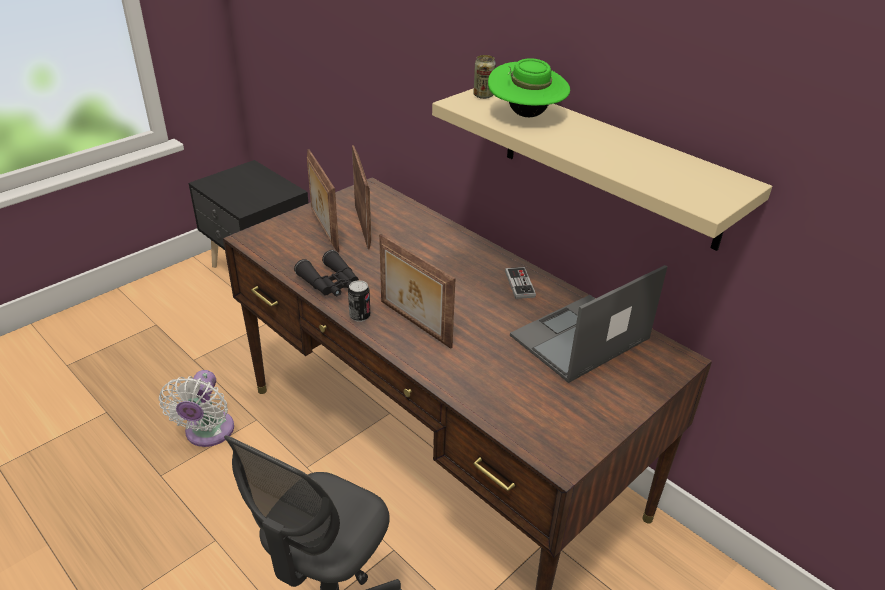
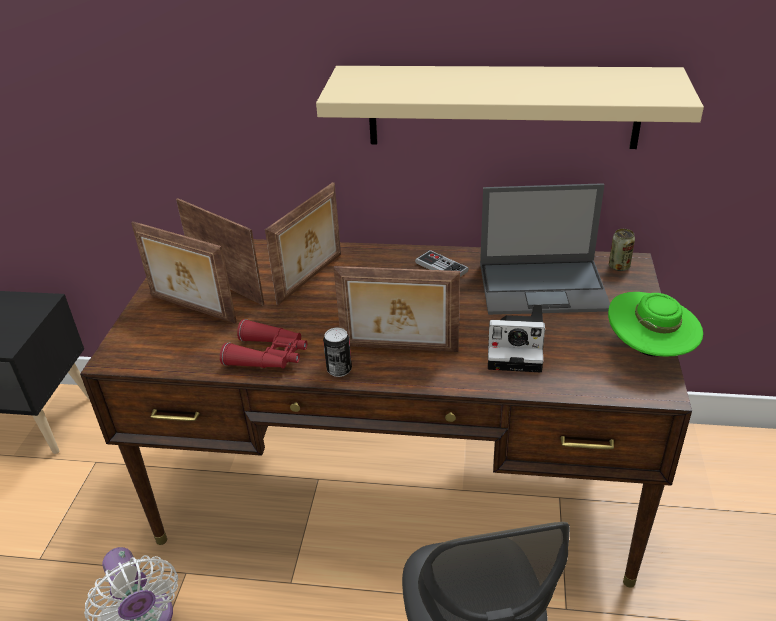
camera: 35 degrees left, 0 degrees up
(330, 283) = (268, 355): black binoculars -> red binoculars
(420, 247) = (311, 278): none -> picture frame
(483, 95) = (352, 80): can -> can (619, 266)
(495, 370) = (517, 349): none -> camera
(526, 115) = (420, 82): green hat -> green hat (649, 351)
(579, 338) = (544, 286): laptop -> laptop turned 105 degrees counterclockwise

